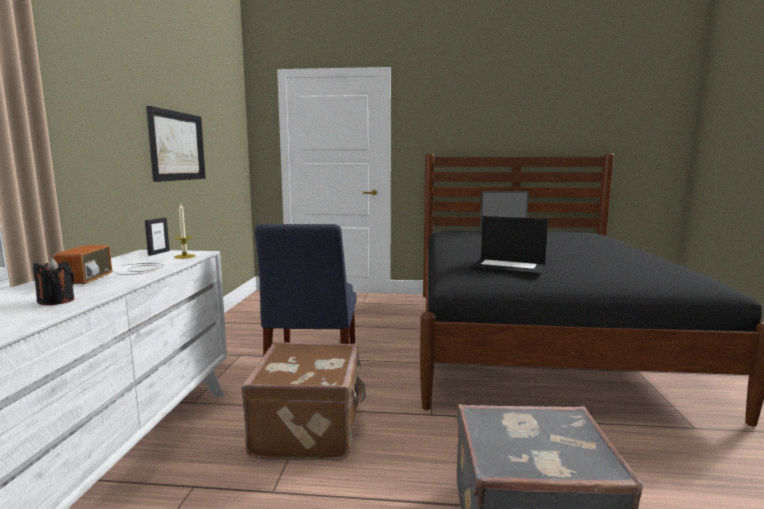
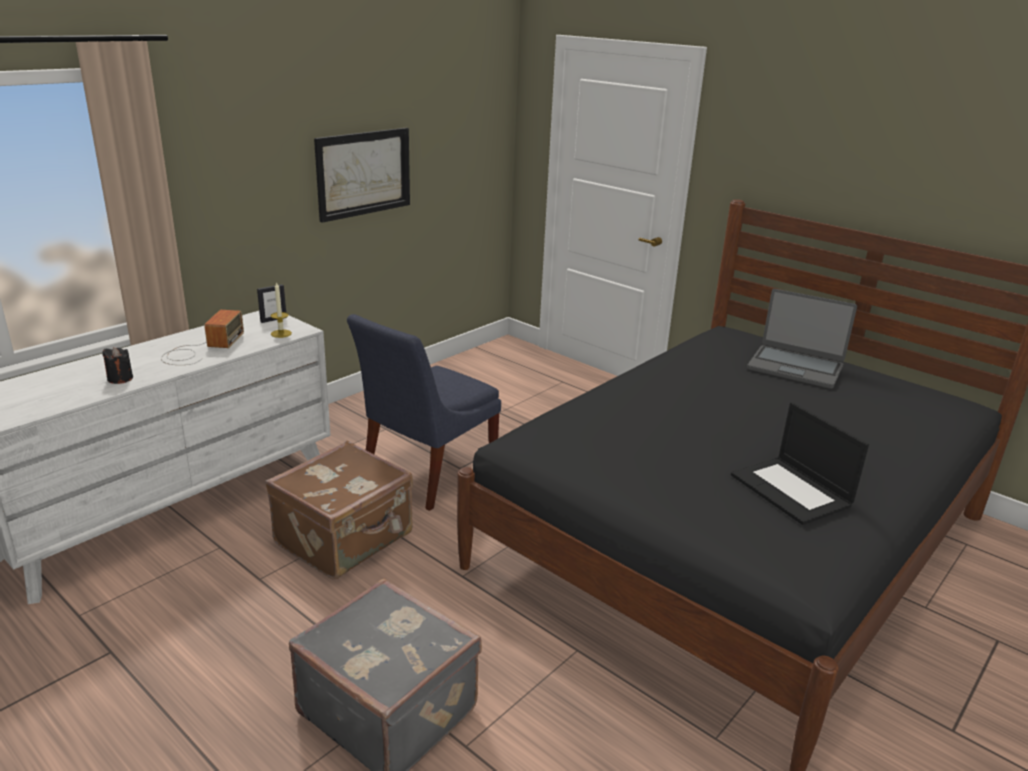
camera: 35 degrees right, 15 degrees up
(119, 273) = (201, 348): radio -> radio turned 150 degrees clockwise
(509, 267) = (605, 444): laptop -> laptop (792, 490)

